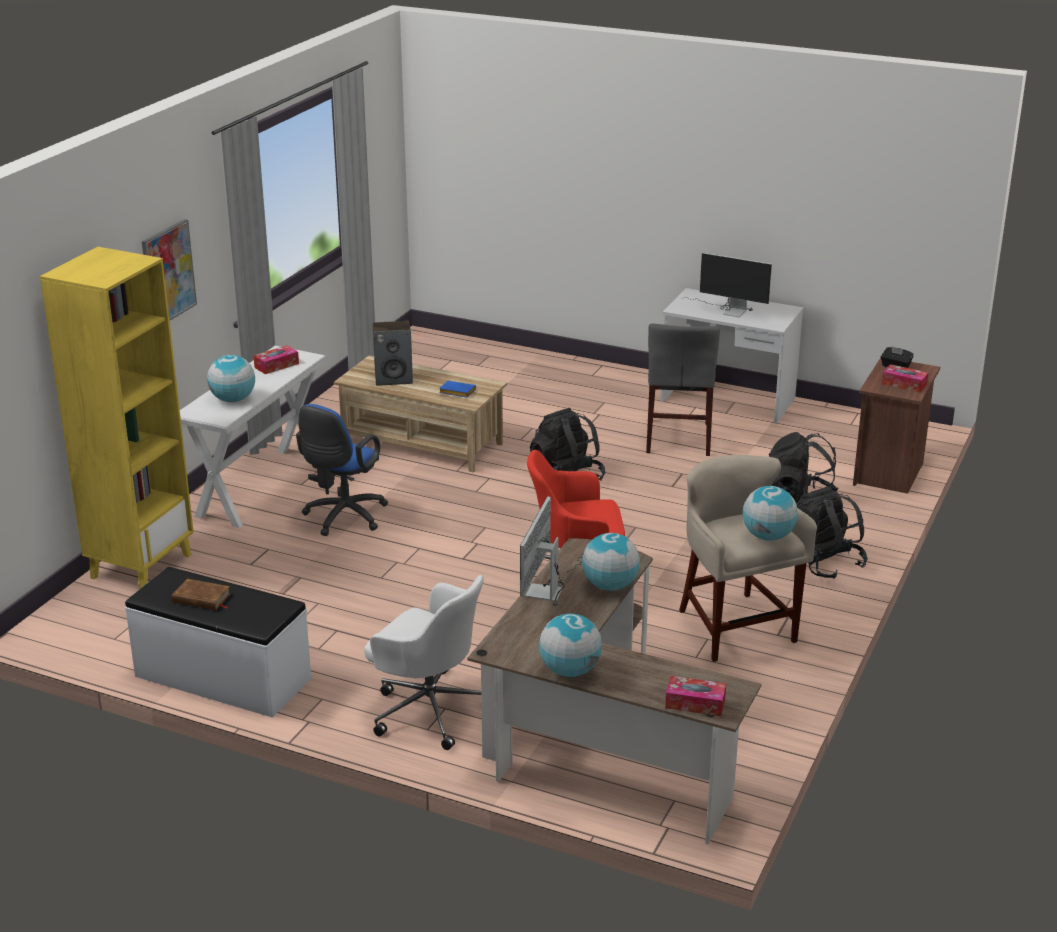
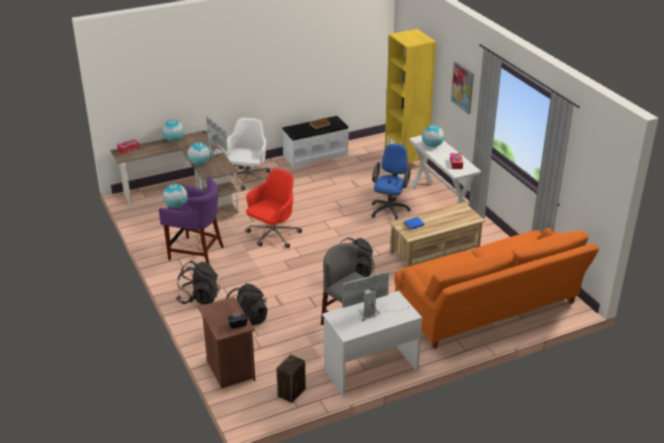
camera: 130 degrees right, 5 degrees up
(343, 518) = (390, 209): blue office chair -> blue office chair turned 45 degrees clockwise
(394, 379) = (448, 216): speaker -> speaker (291, 393)
(429, 708) = (248, 179): white office chair -> white office chair turned 120 degrees clockwise
(500, 375) = (489, 309): none -> orange sofa
(735, 628) = (196, 252): beige stool -> purple stool
(904, 384) = (218, 314): tissue box -> none

